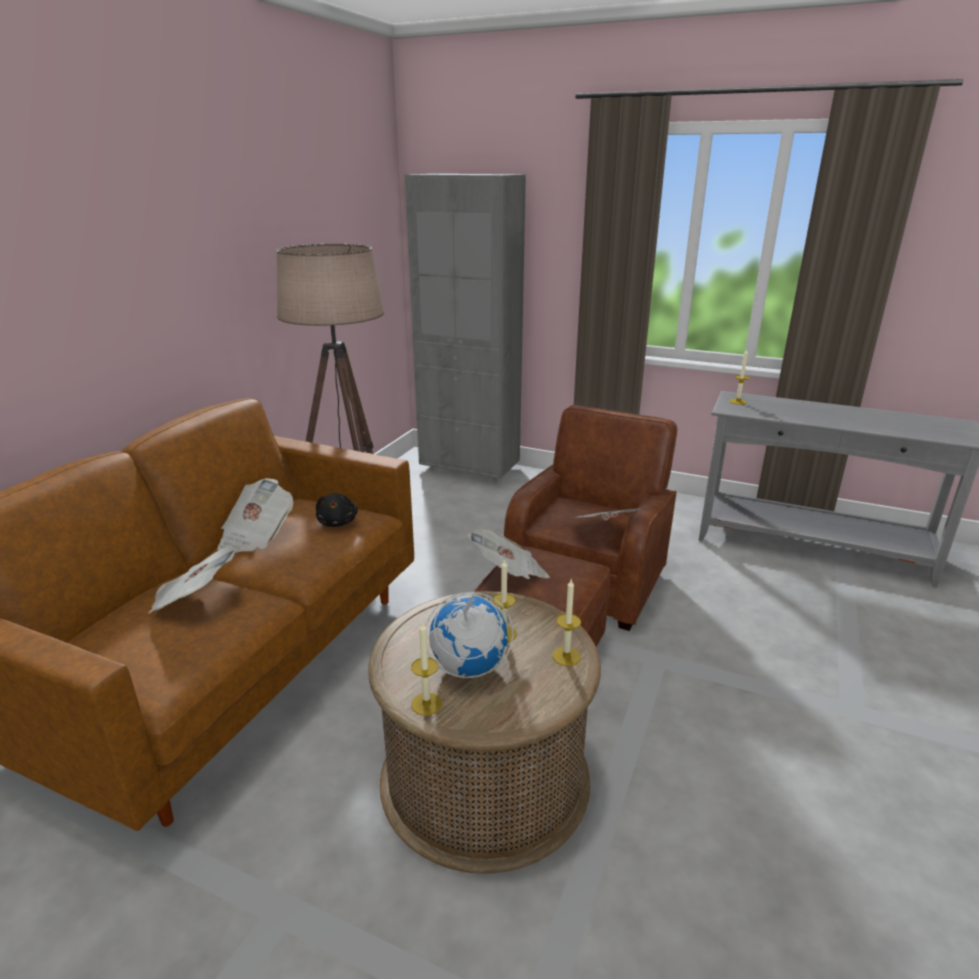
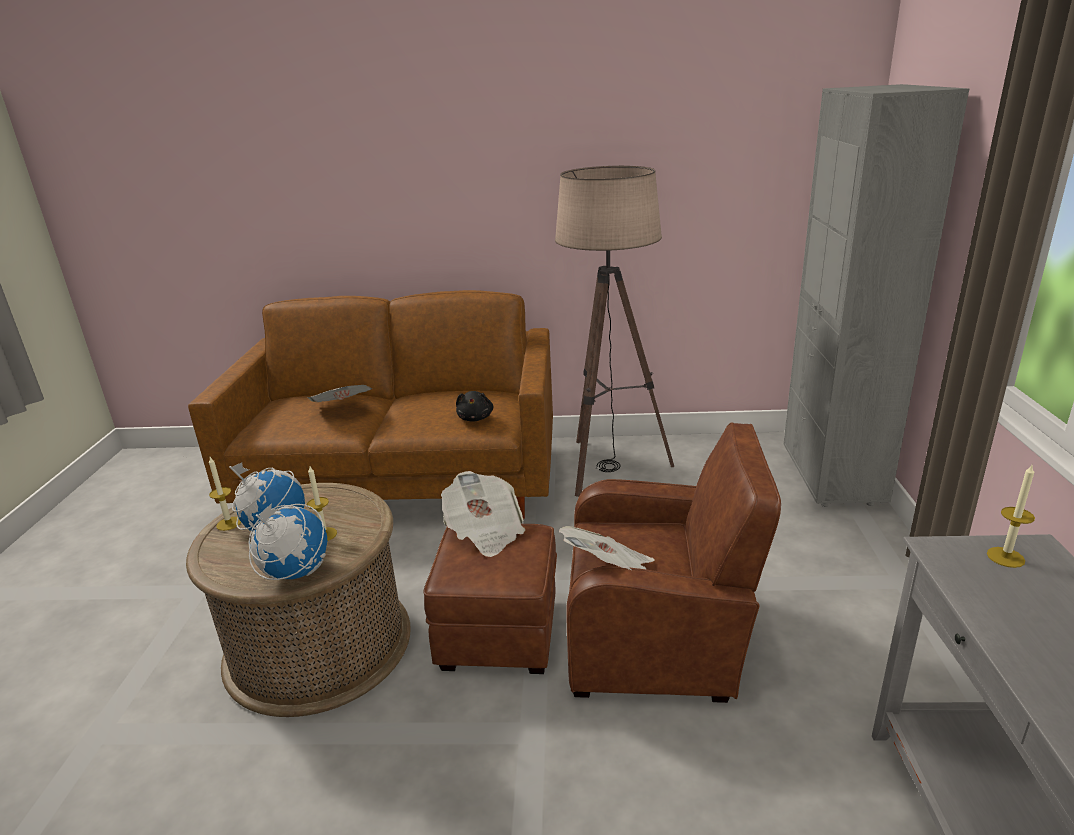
camera: 70 degrees right, 0 degrees up
(254, 536) = (435, 398): newspaper -> none
(338, 522) = (475, 418): black plush toy -> black plush toy turned 60 degrees counterclockwise
(566, 656) = (295, 573): candle -> globe

